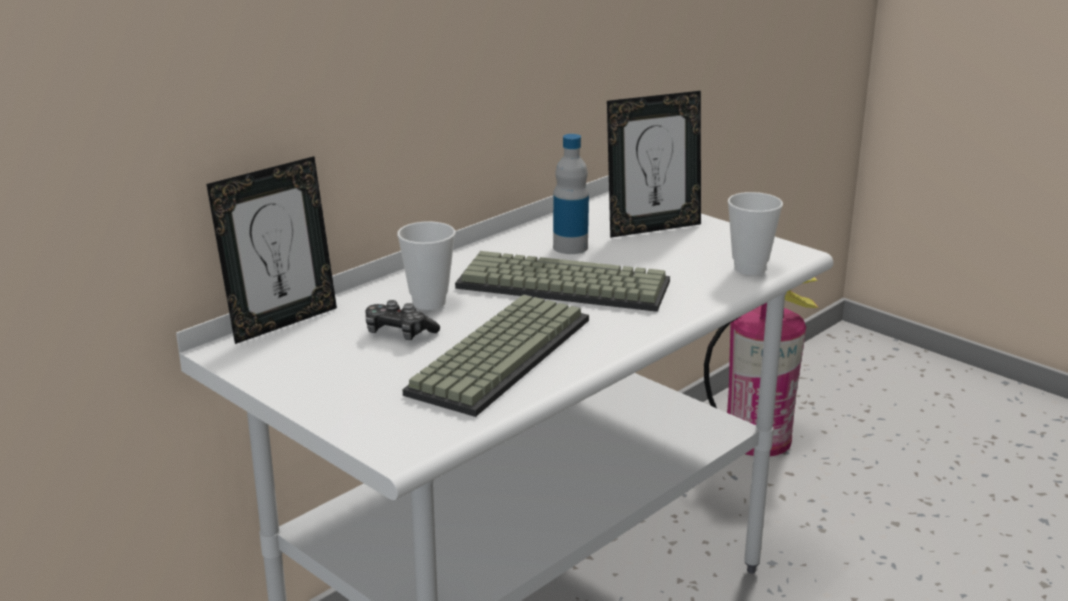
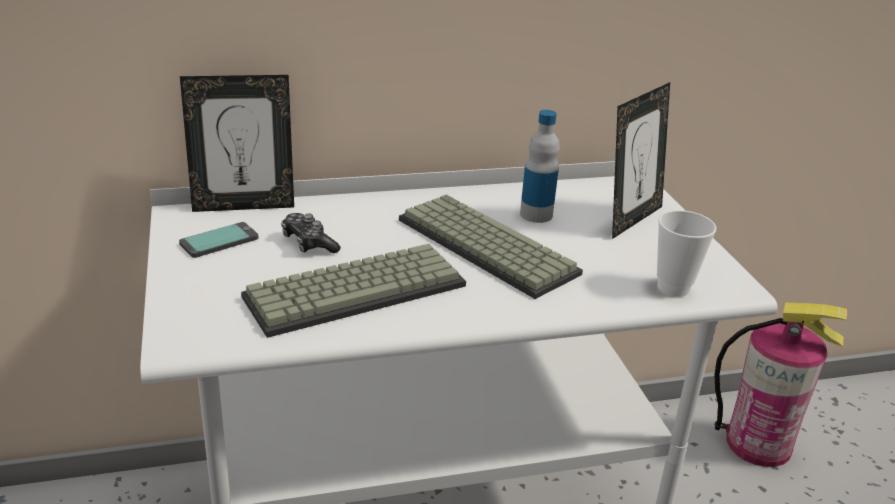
camera: 30 degrees right, 5 degrees up
(306, 359) = (219, 241): none -> phone
(429, 302) = (363, 225): cup -> none
(652, 227) = (630, 219): picture frame -> picture frame turned 60 degrees counterclockwise

